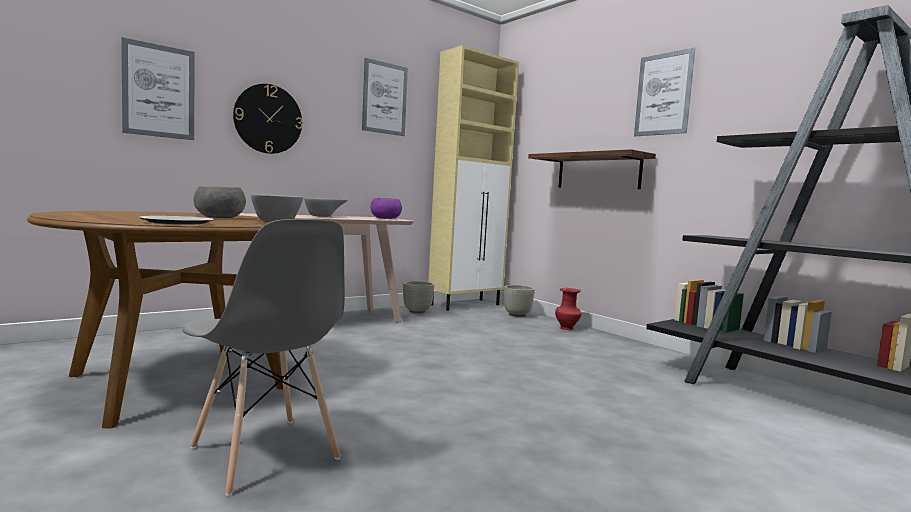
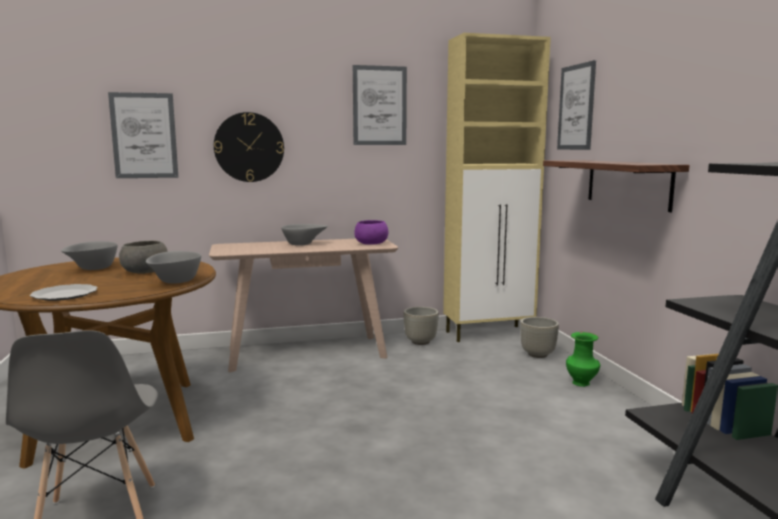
camera: 25 degrees right, 5 degrees up
(148, 214) = (92, 269): none -> grey bowl
(567, 328) = (582, 383): red vase -> green vase
(663, 94) = (700, 80): picture -> picture (576, 107)

